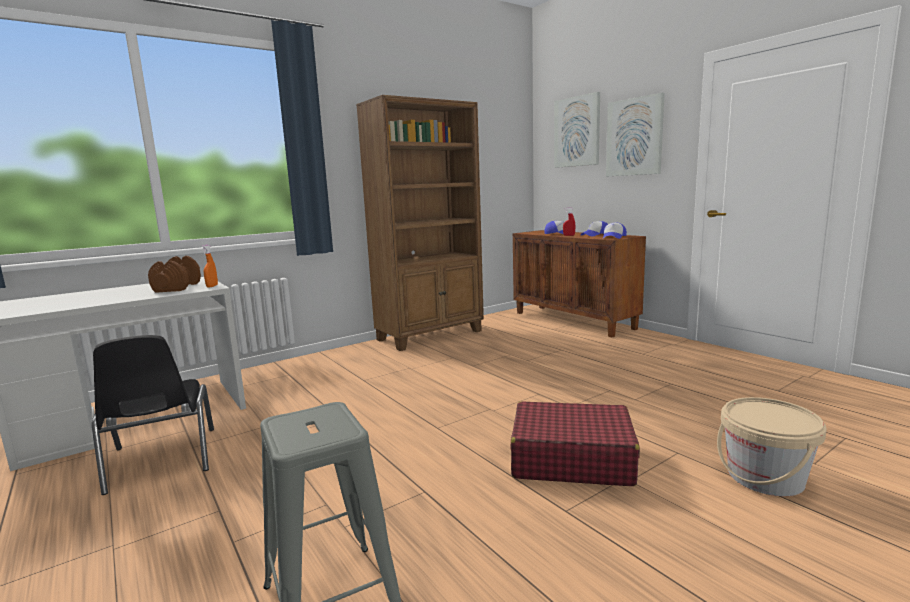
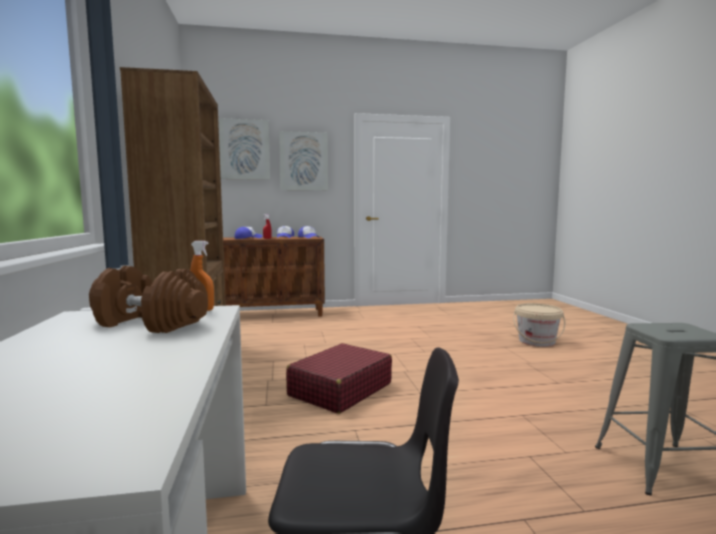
camera: 65 degrees left, 5 degrees down
(571, 459) = (498, 368): red suitcase -> red suitcase (340, 390)

